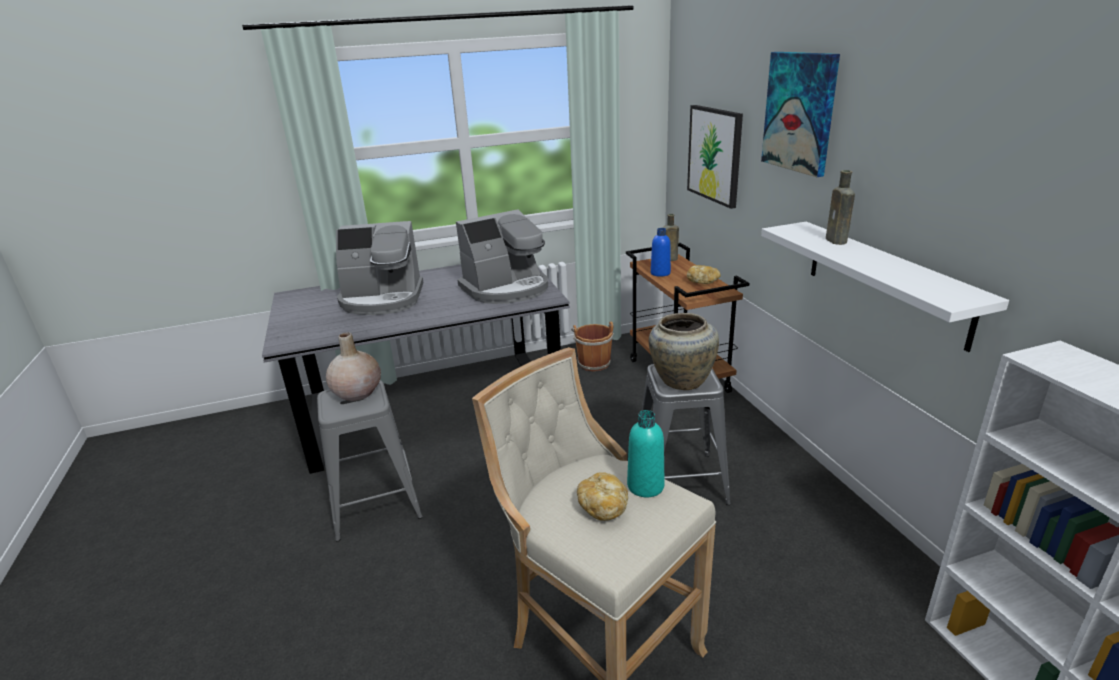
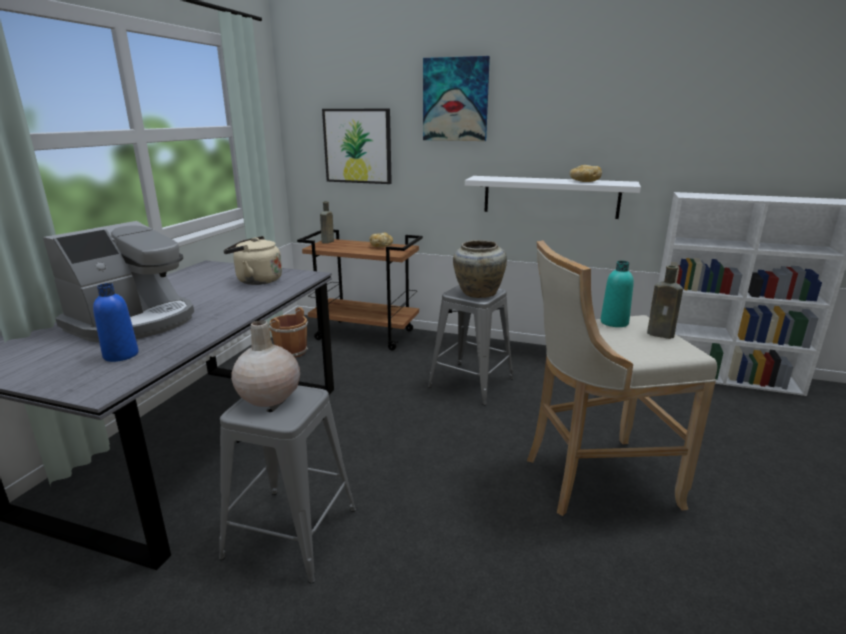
camera: 55 degrees left, 5 degrees down
(506, 289) = (256, 280): coffee machine -> beige kettle
(603, 506) = (625, 338): bread -> bread (583, 181)
(660, 273) = (342, 249): blue bottle -> blue bottle (121, 355)
(837, 241) = (517, 178): brown bottle -> brown bottle (662, 334)

